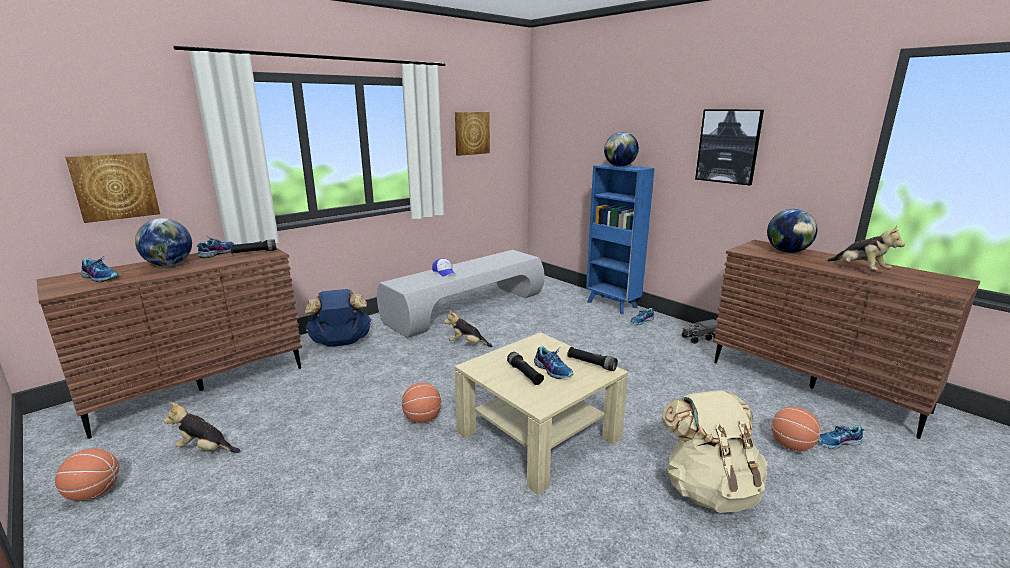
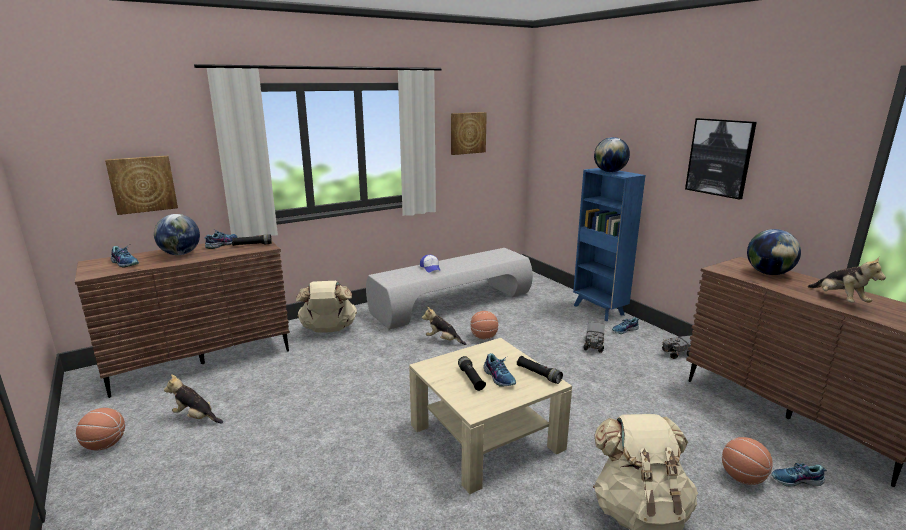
camera: 10 degrees right, 0 degrees up
(341, 343) = (328, 330): blue backpack -> beige backpack
(422, 419) = (383, 409): basketball -> basketball (484, 337)
(617, 336) = (594, 344): none -> toy truck

